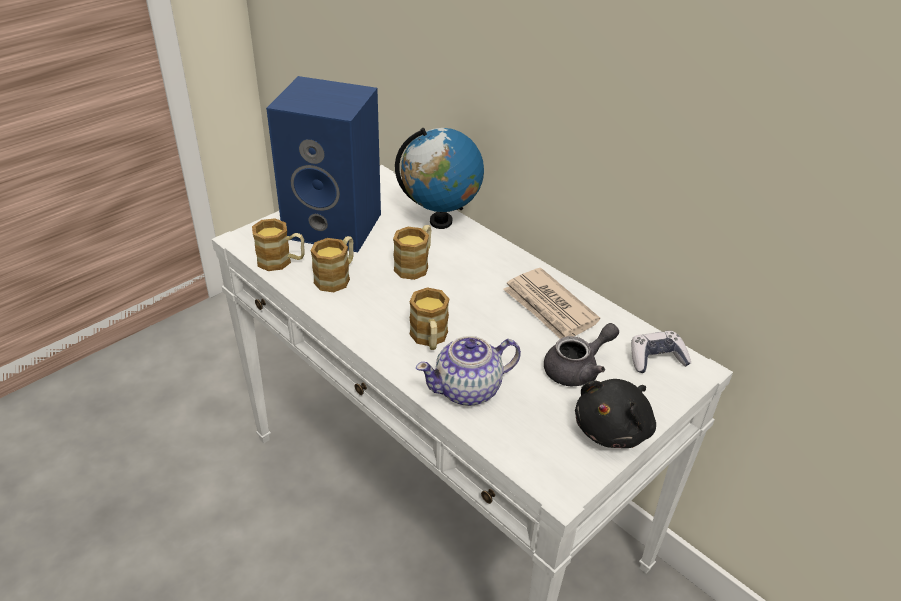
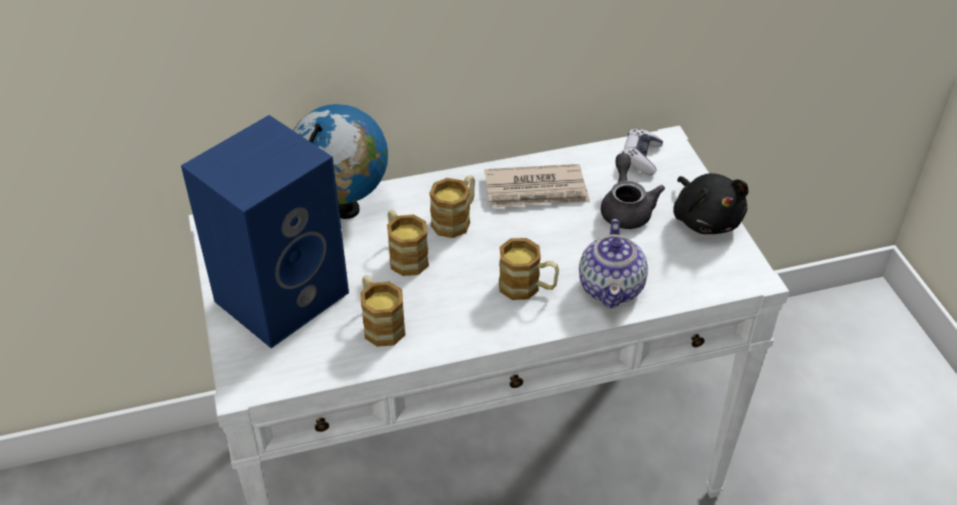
camera: 60 degrees left, 5 degrees up
(281, 261) = (316, 362): mug -> mug (456, 219)

